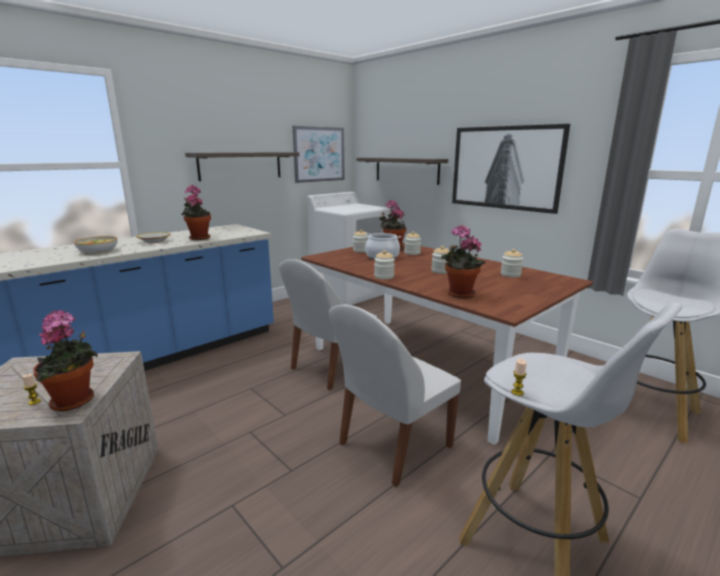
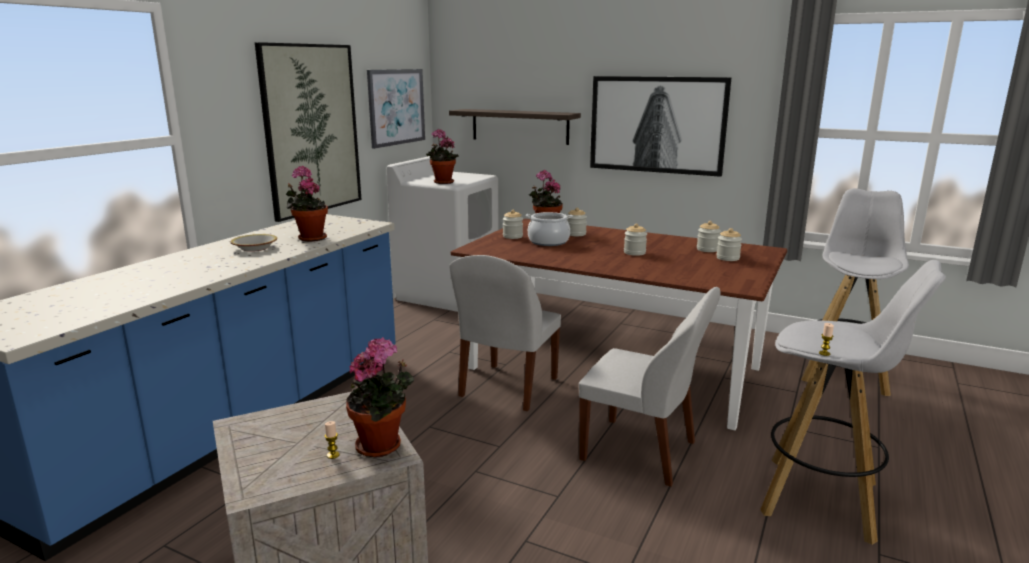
camera: 20 degrees left, 0 degrees up
(97, 251) = (202, 270): bowl -> none
(240, 165) = (311, 129): shelf -> picture
(384, 276) = (583, 265): jar -> jar (727, 258)
(392, 446) = (642, 452): white chair -> white chair turned 90 degrees counterclockwise
(458, 294) = (683, 276): potted plant -> potted plant (442, 182)

